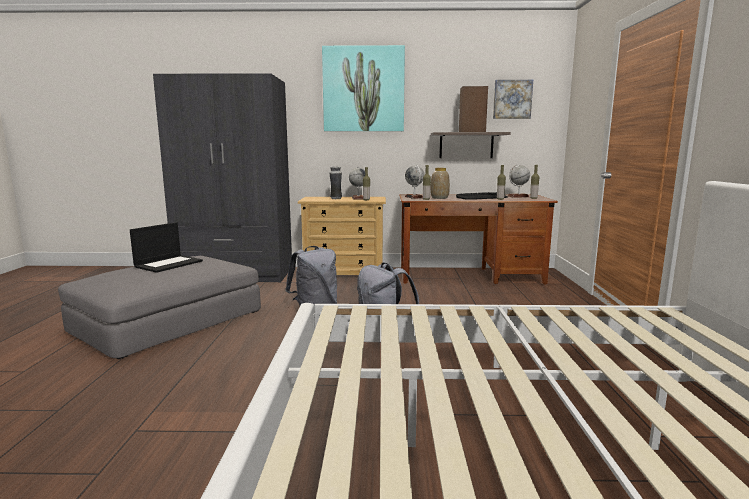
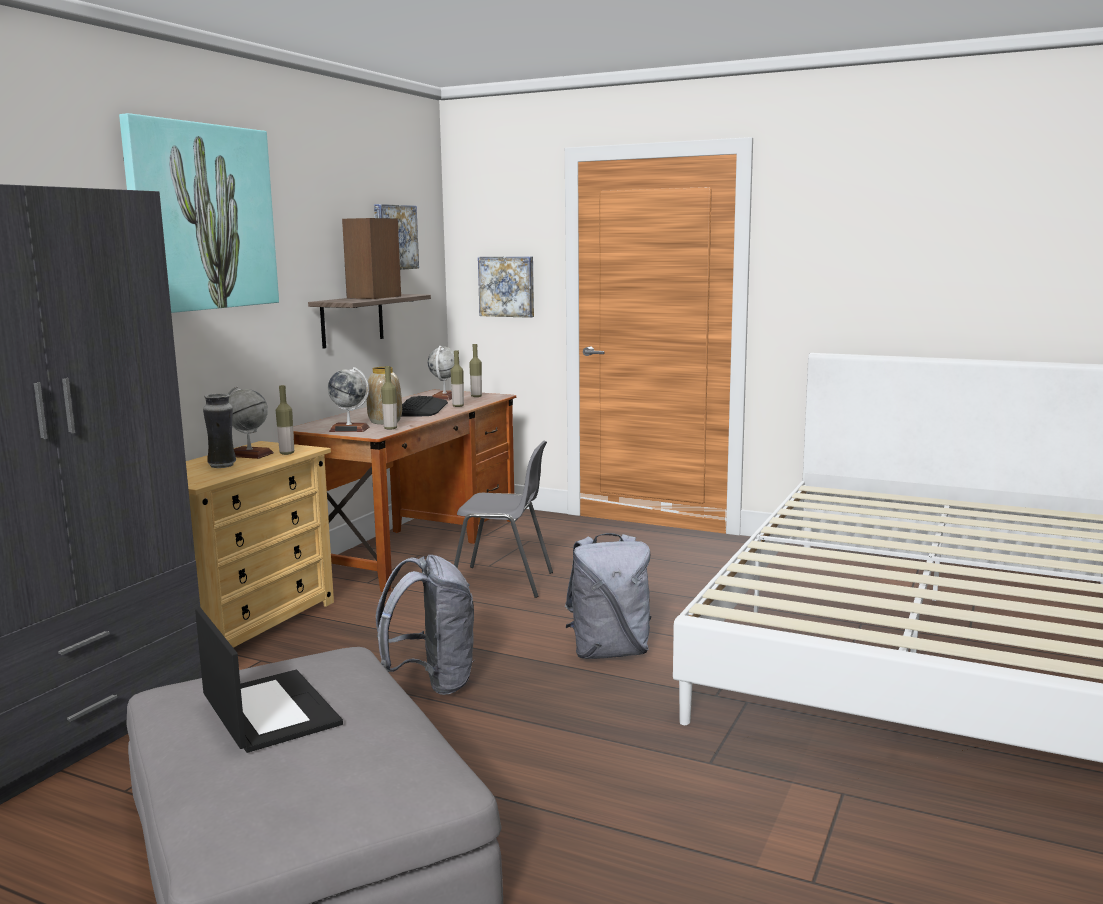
camera: 65 degrees left, 0 degrees up
(449, 299) = (503, 582): none -> grey chair
(584, 129) = (507, 286): none -> picture

